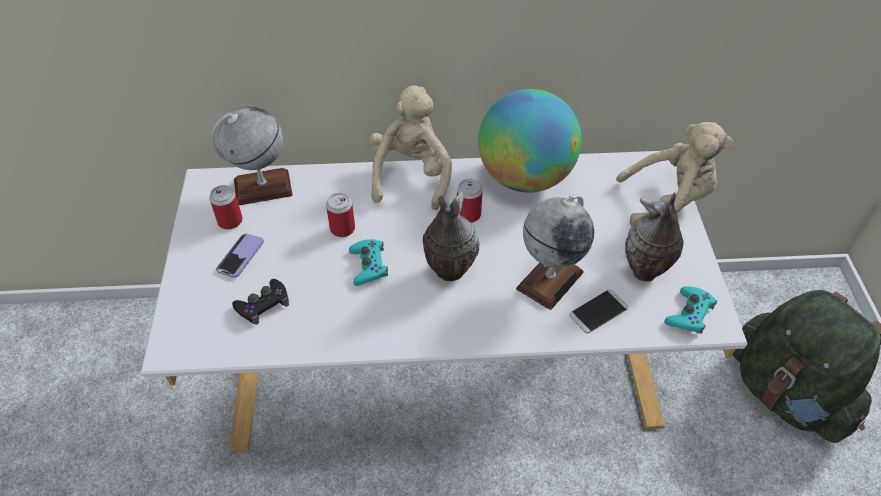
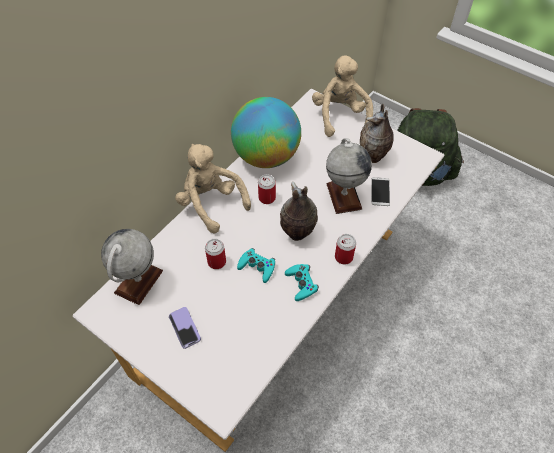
camera: 50 degrees left, 5 degrees up
(230, 221) = (148, 316): can -> can (343, 257)
(263, 305) = (235, 338): black game controller -> none
(668, 201) = (340, 116): beige plush toy -> beige plush toy turned 45 degrees counterclockwise
(689, 314) = (411, 160): turquoise game controller -> turquoise game controller (301, 283)

